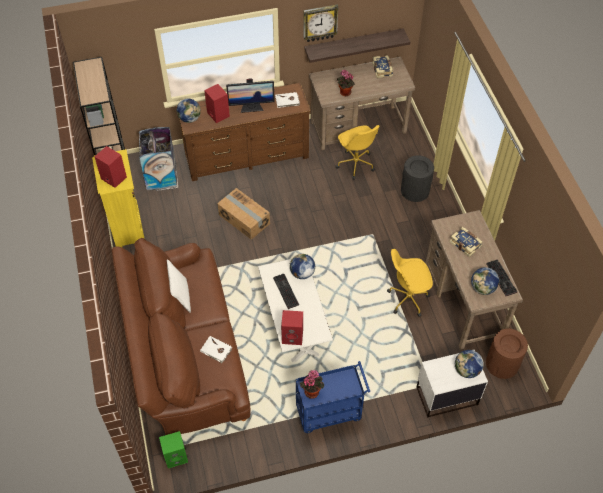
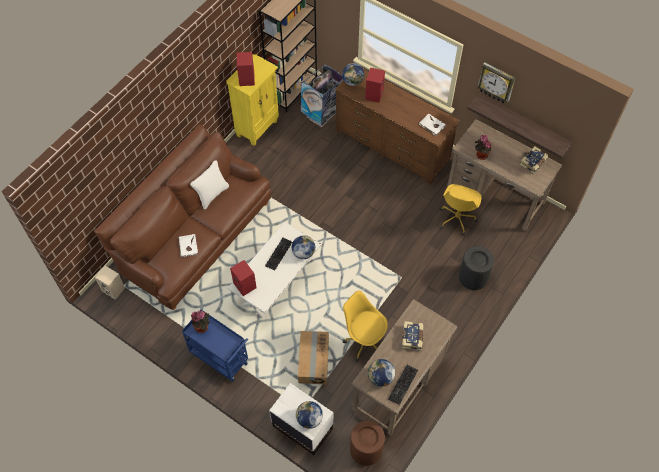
camera: 50 degrees right, 5 degrees up
(176, 456) = (114, 289): green speaker -> beige speaker
(244, 219) = (334, 186): cardboard box -> cardboard box (313, 361)
(251, 107) = (402, 108): monitor -> none

